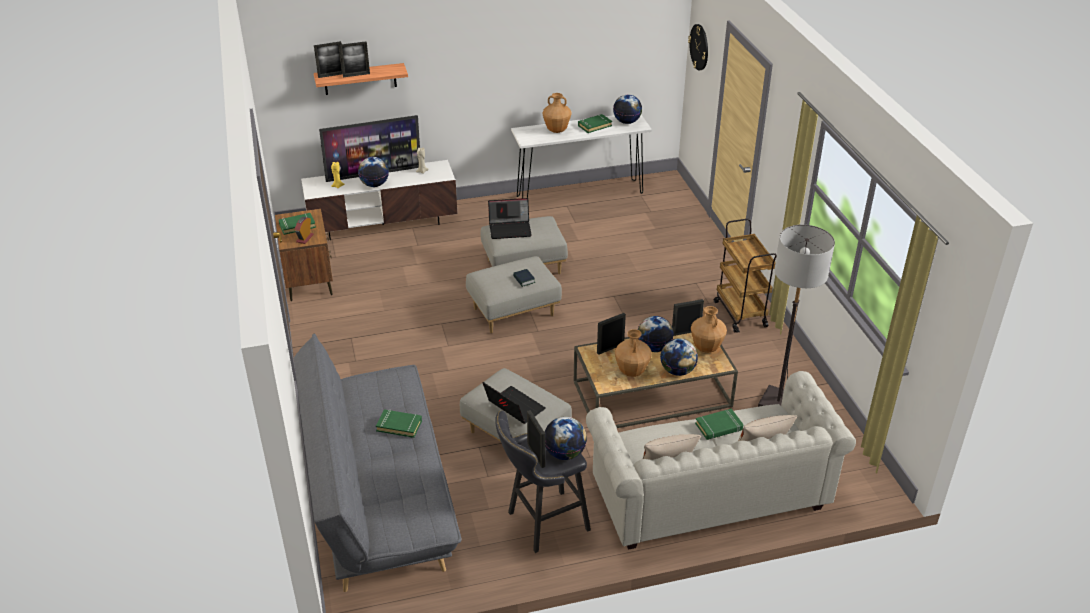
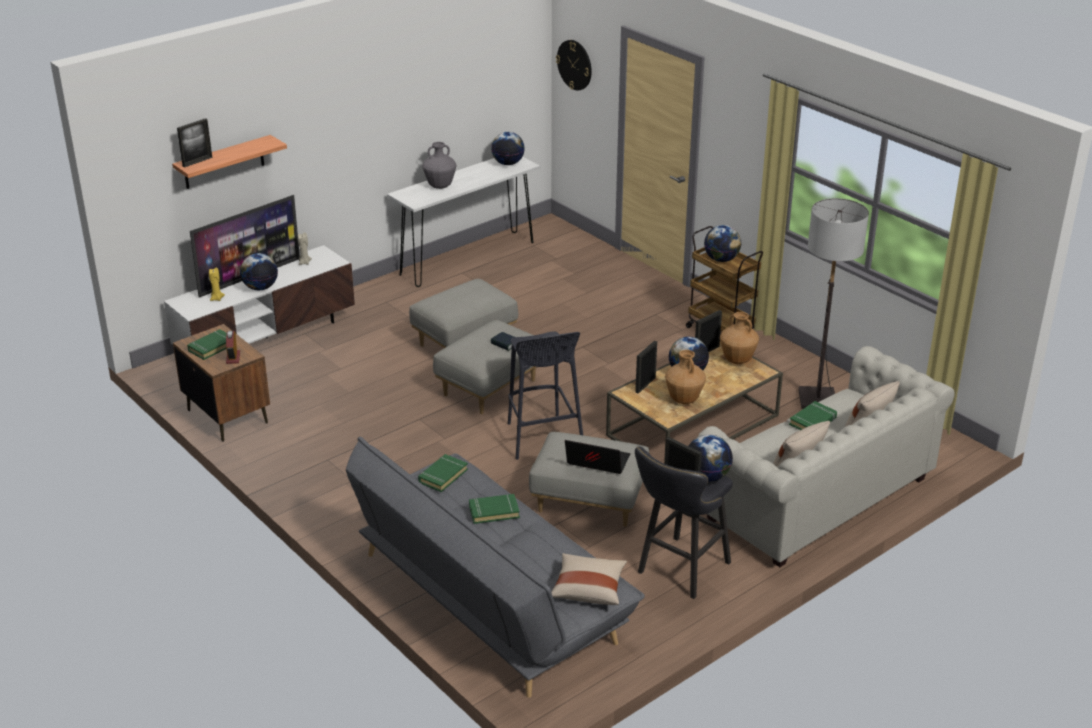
camera: 25 degrees left, 5 degrees down
(356, 75) = (227, 156): picture frame -> none
(418, 519) = (589, 589): none -> beige pillow
(510, 229) = (448, 299): laptop -> none
(522, 367) = (542, 437): none -> grey stool
(556, 130) = (440, 186): brown vase -> grey vase
(594, 125) = (477, 174): green book -> green book (442, 476)
(677, 371) = (727, 387): globe -> globe (721, 259)

